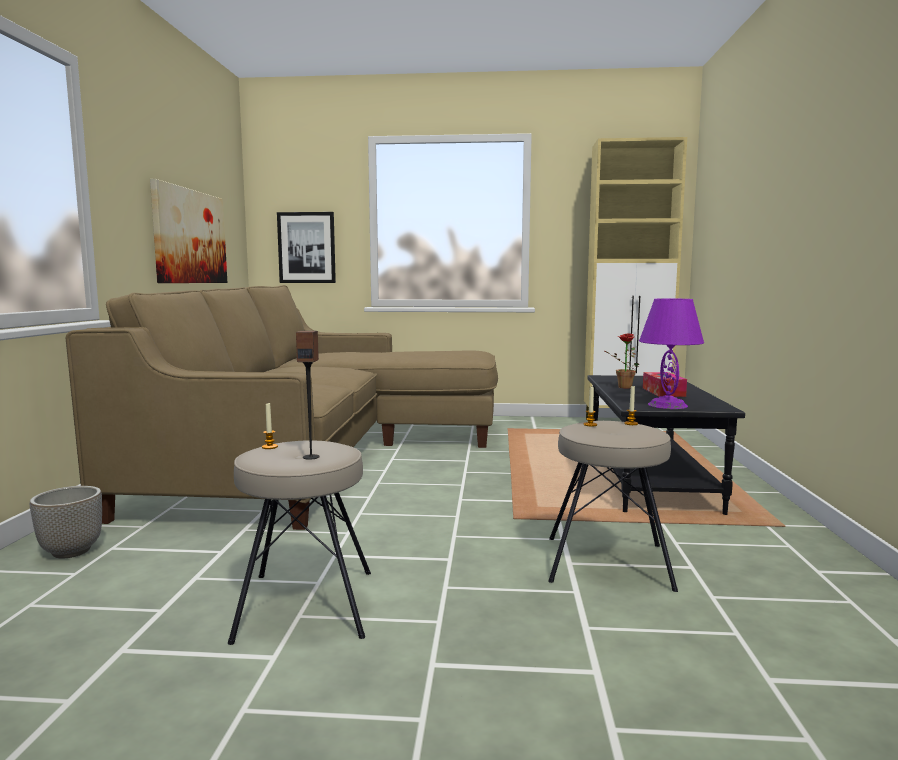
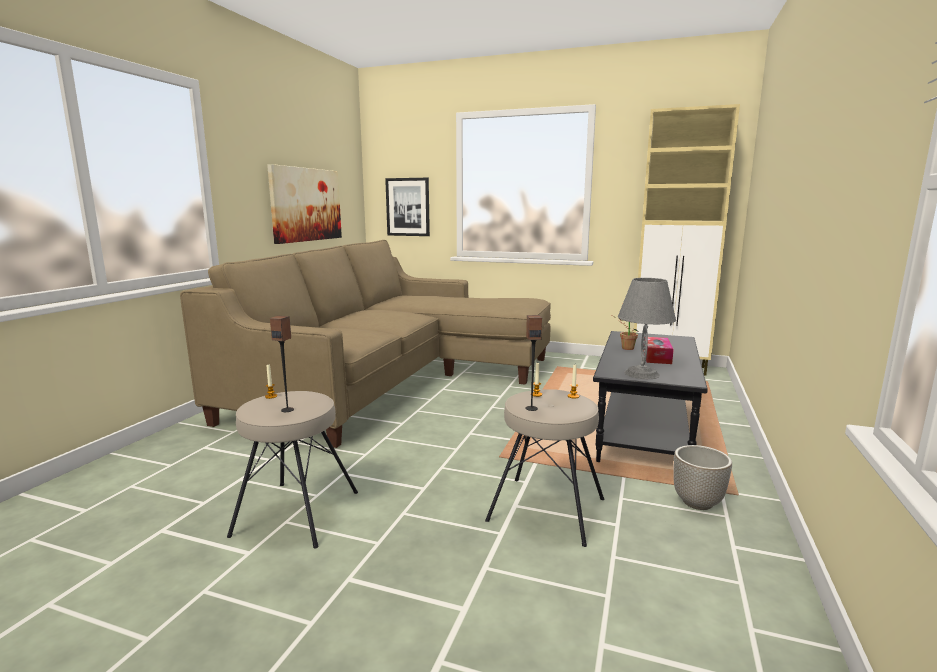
camera: 15 degrees right, 5 degrees up
(71, 551) = (178, 447): planter -> planter (697, 502)
(601, 435) = (531, 408): none -> speaker
(667, 405) = (641, 373): purple table lamp -> grey table lamp

